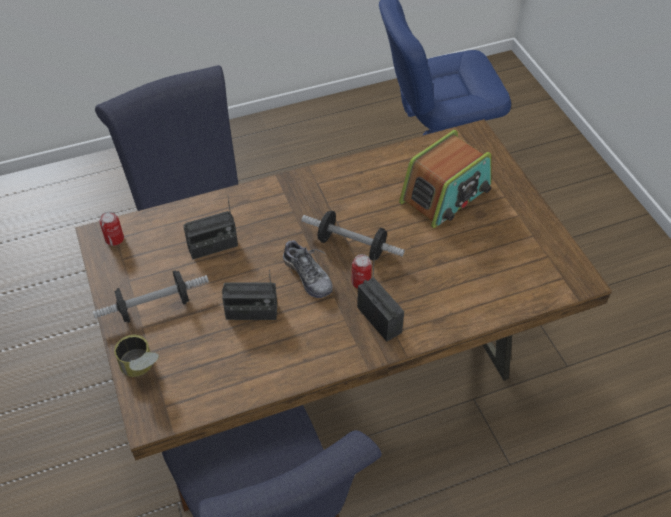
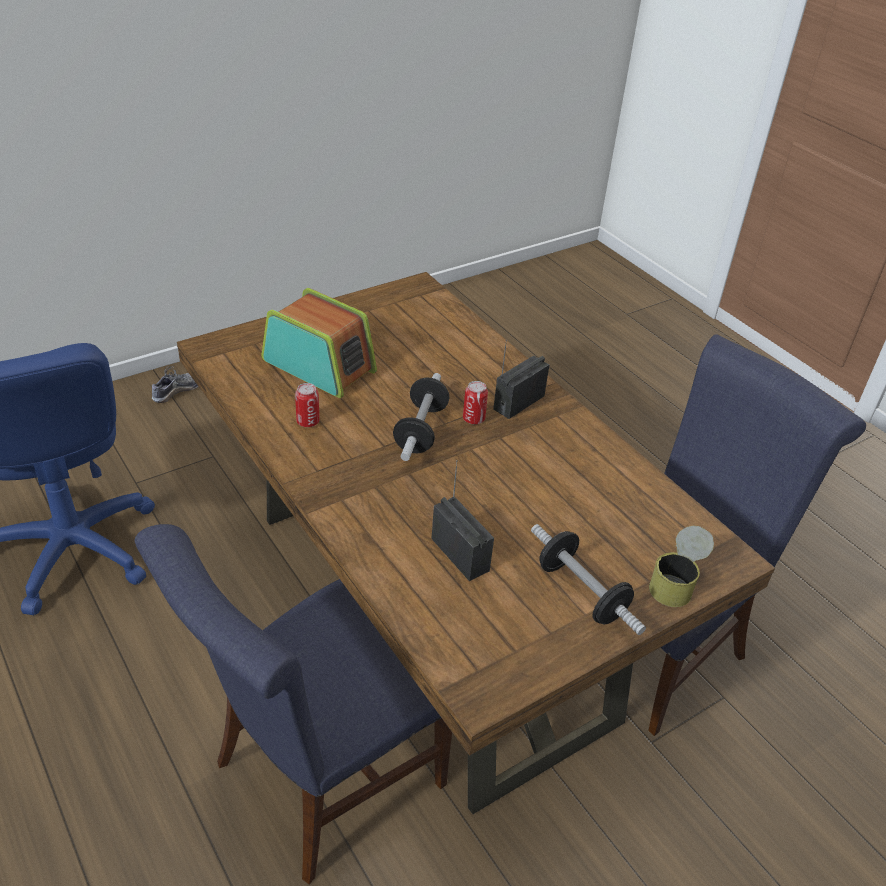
camera: 105 degrees left, 10 degrees down
(115, 240) = (482, 671): can -> can (308, 421)
(251, 312) = (551, 500): radio -> none
(307, 276) = (479, 460): shoe -> shoe (178, 390)

